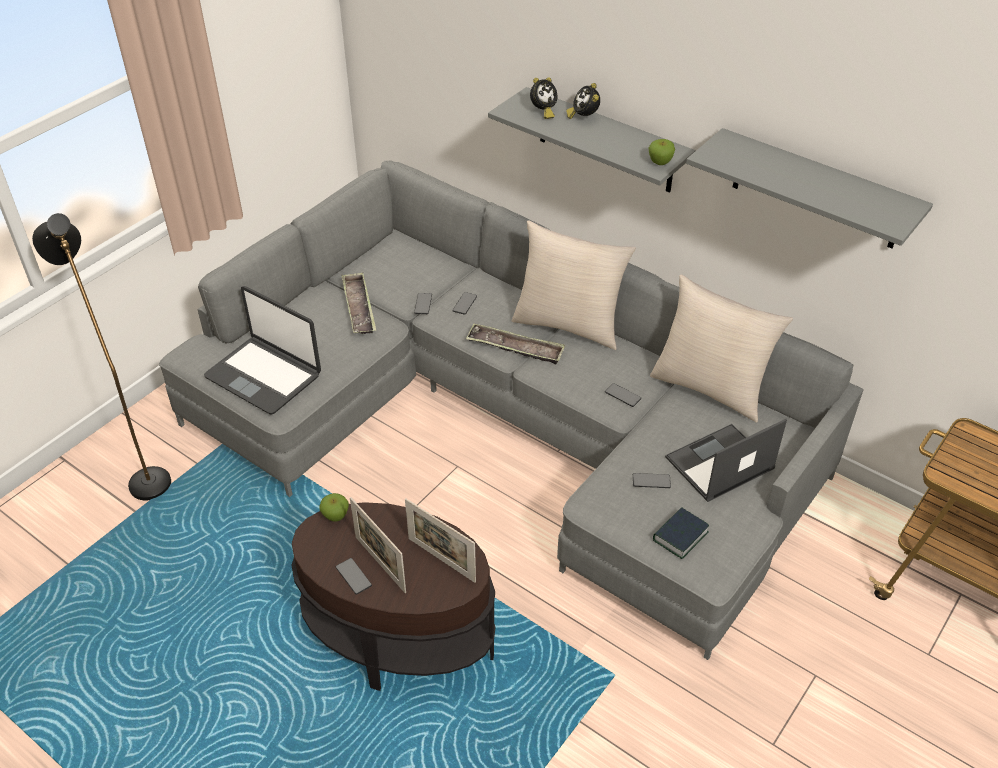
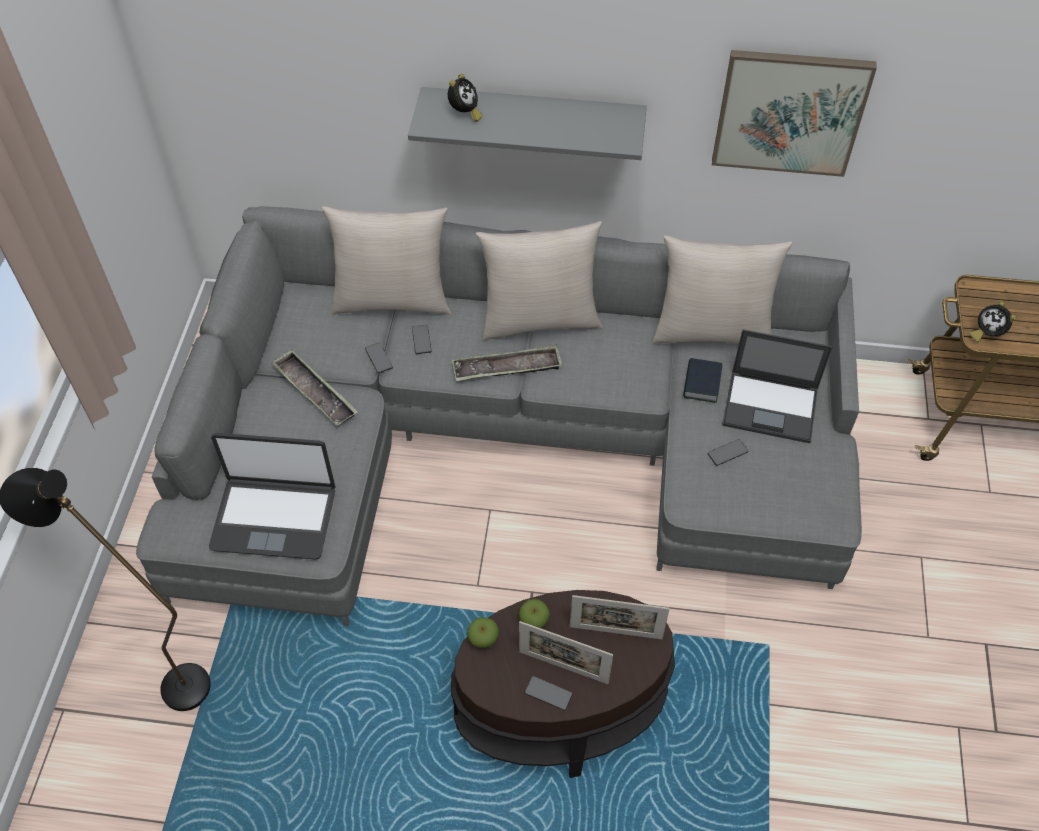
camera: 30 degrees left, 10 degrees up
(465, 270) = (392, 300): none -> beige pillow
(583, 117) = (510, 105): alarm clock -> alarm clock (986, 333)
(622, 395) = (642, 375): phone -> none
(660, 162) = (626, 133): apple -> apple (534, 622)
(680, 536) = (788, 496): book -> book (701, 383)
(718, 464) = (771, 407): laptop -> laptop turned 105 degrees counterclockwise
(816, 190) = (789, 112): grey shelf -> picture

